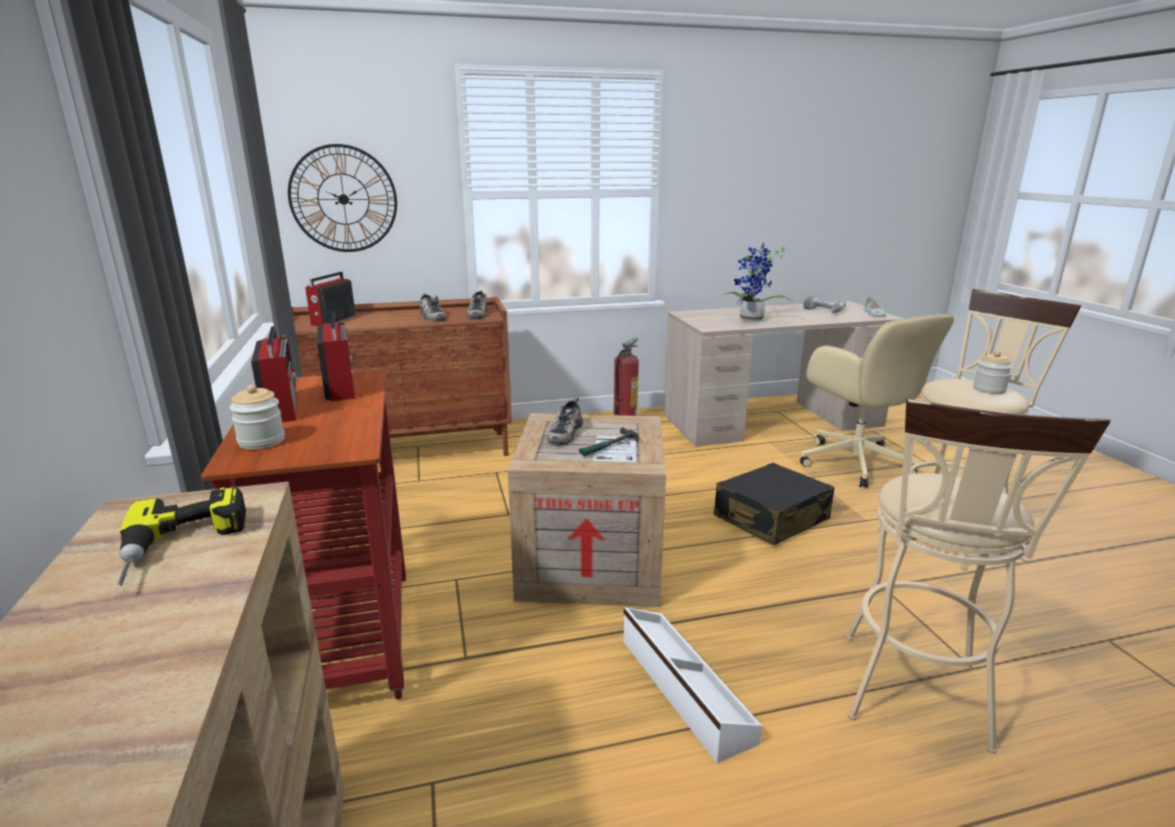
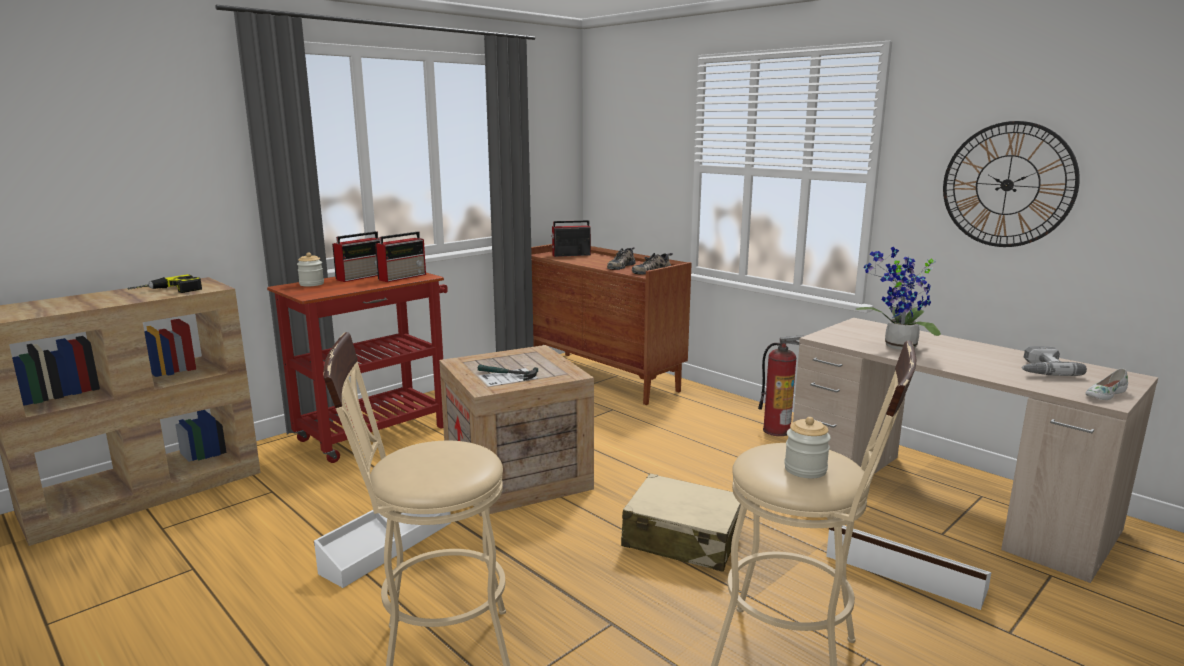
camera: 60 degrees right, 5 degrees down
(343, 199) = (619, 166): wall clock -> wall clock (1007, 185)
(564, 432) = (519, 359): shoe -> none
(770, 518) = (682, 539): black suitcase -> beige suitcase
(855, 464) = (903, 573): beige office chair -> white storage box

